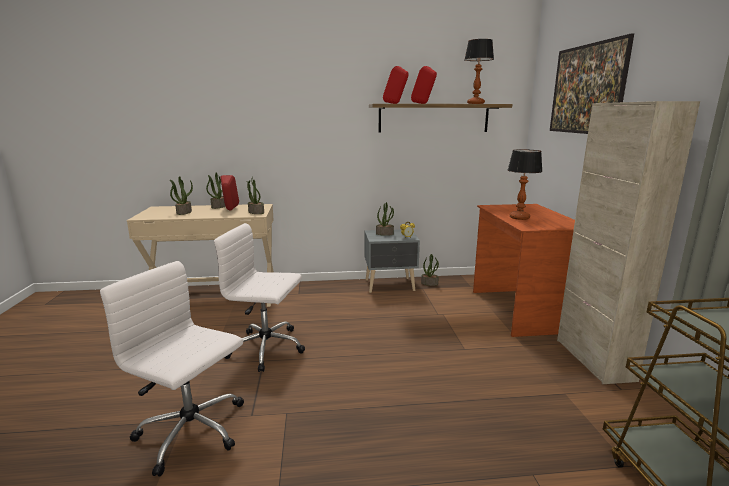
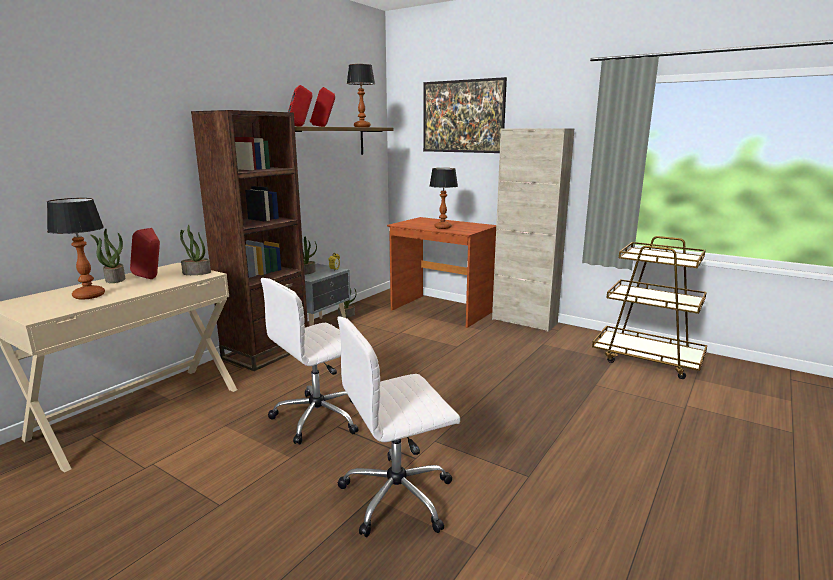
camera: 50 degrees left, 0 degrees up
(184, 212) = (88, 296): potted plant -> table lamp
(329, 289) = (266, 352): none -> brown bookcase

